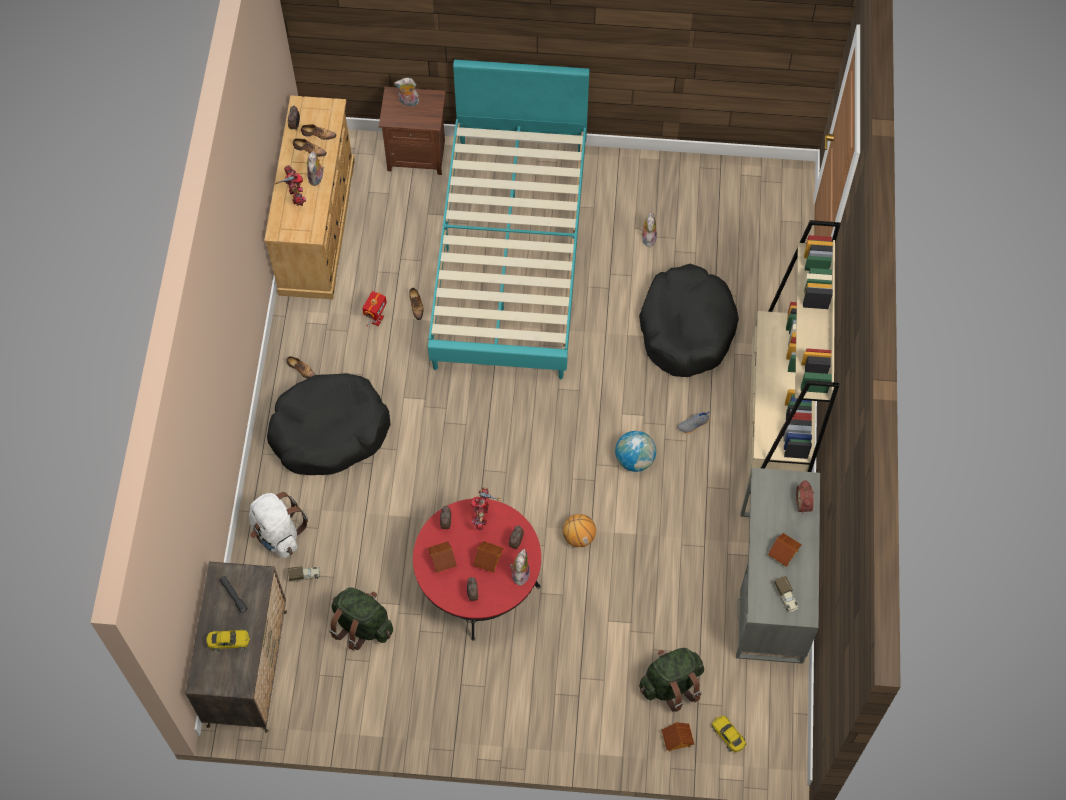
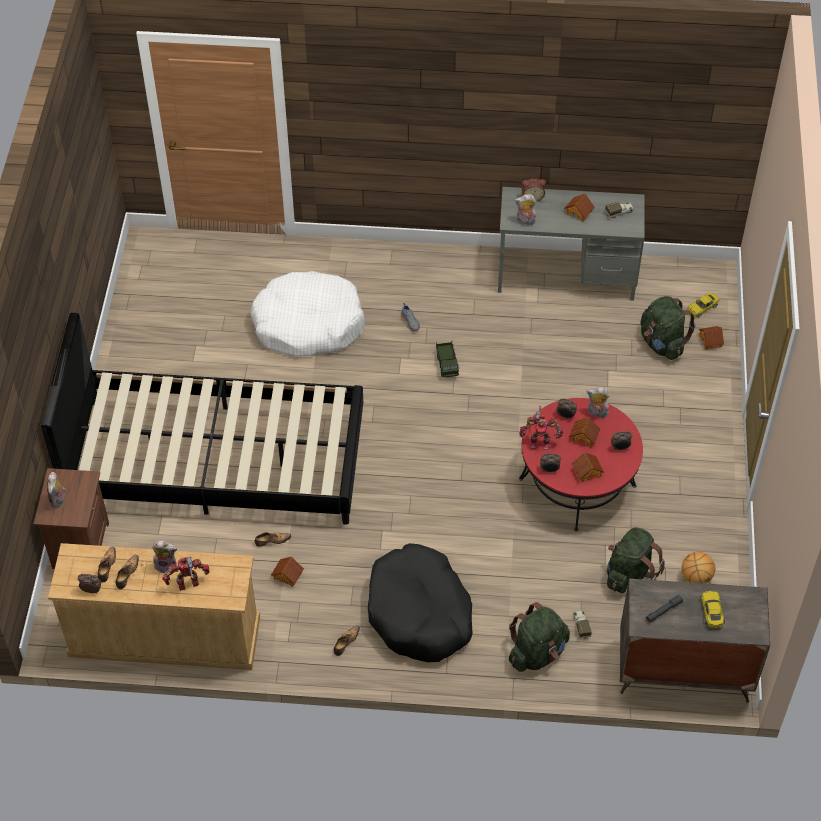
camera: 90 degrees left, 10 degrees down
(278, 534) = (537, 653): white backpack -> green backpack
(377, 319) = (287, 575): toy robot -> toy house
(510, 255) = (216, 461): turquoise bed -> black bed
(578, 536) = (527, 406): basketball -> basketball (696, 577)
(634, 460) = (447, 365): globe -> toy truck
(647, 238) = (205, 351): plush toy -> plush toy (525, 221)
(686, 328) = (308, 324): black dog bed -> white dog bed
(776, 420) = (405, 264): beige bookcase -> none

